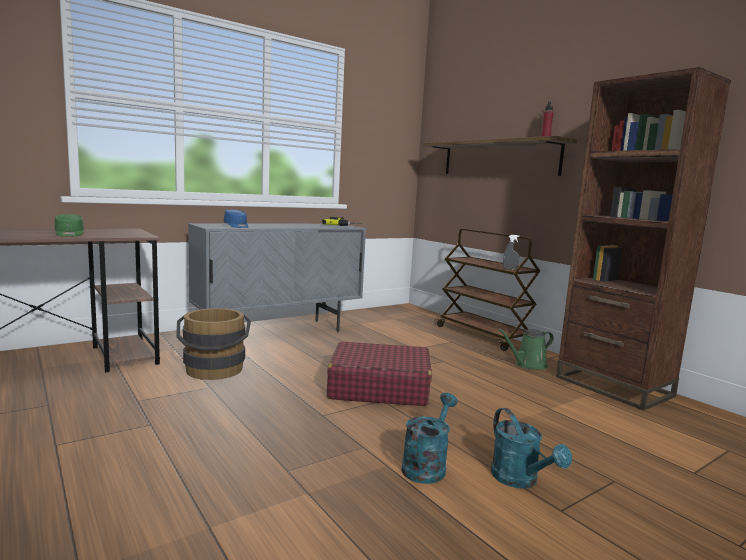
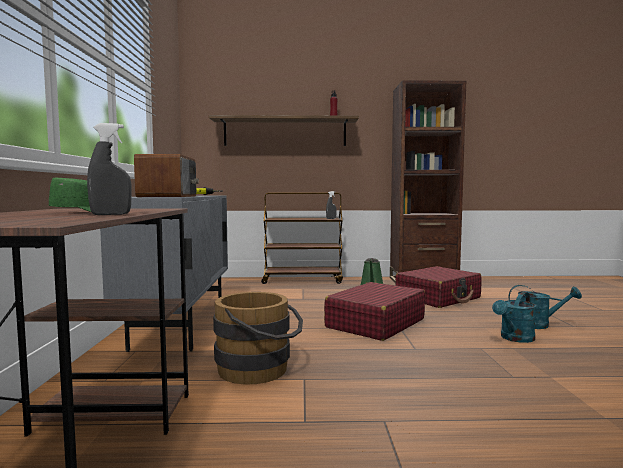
camera: 55 degrees left, 5 degrees down
(51, 236) = (111, 214): none -> grey spray bottle
(237, 226) = (169, 196): blue cap -> radio
(427, 465) = (514, 338): turquoise watering can -> turquoise watering can turned 105 degrees counterclockwise
(541, 404) = (438, 298): none -> red suitcase

